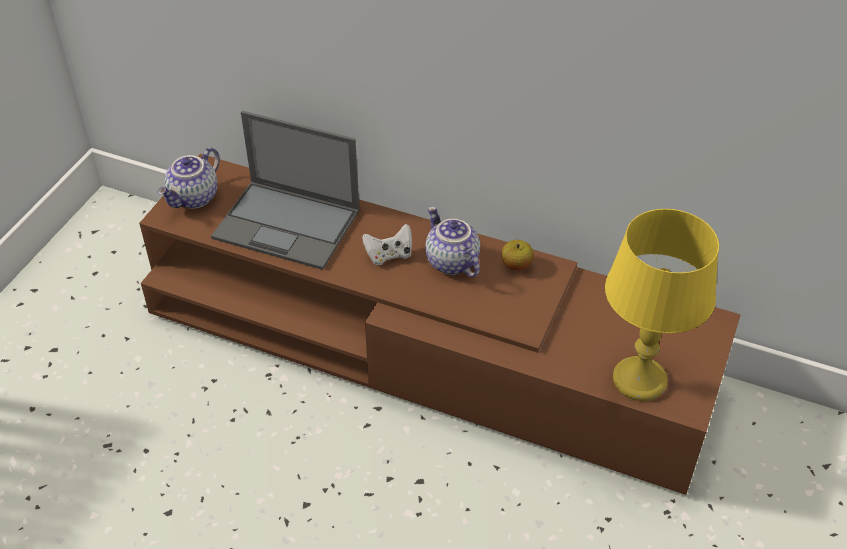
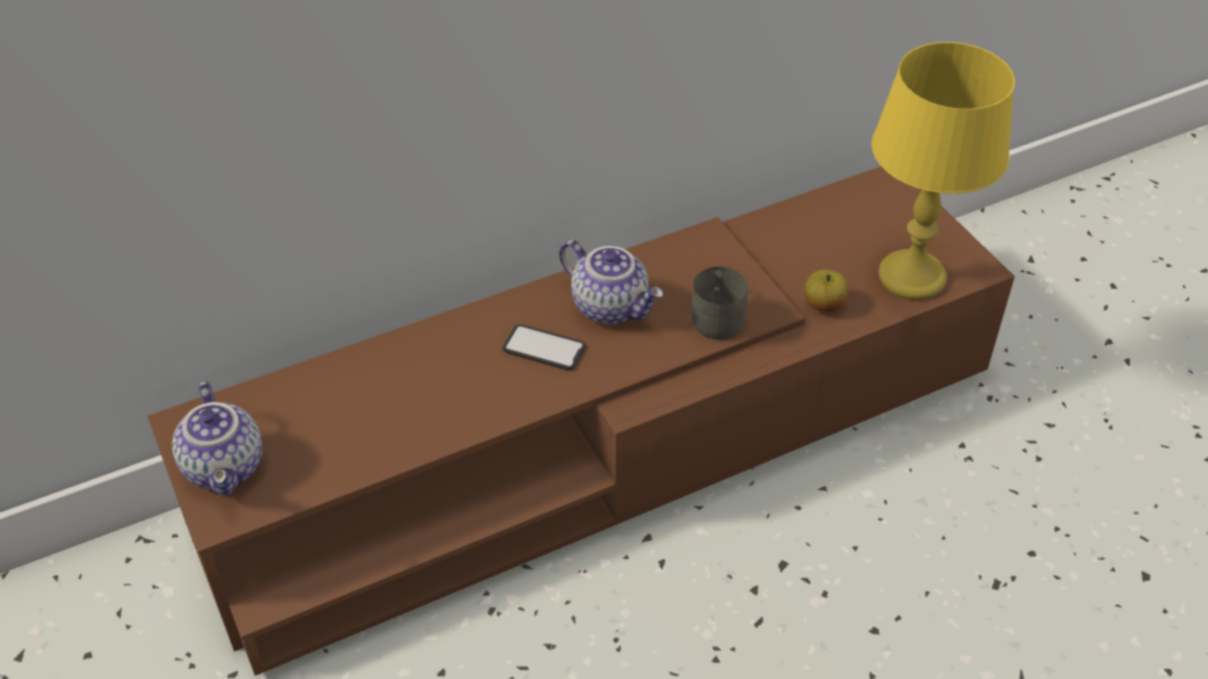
camera: 50 degrees left, 0 degrees up
(288, 224) = (388, 404): laptop -> none
(389, 255) = (544, 348): white game controller -> phone
(450, 262) = (611, 306): teapot -> teapot turned 150 degrees counterclockwise
(494, 309) = (718, 316): none -> grey mug
(516, 265) = (673, 261): apple -> apple (824, 305)

